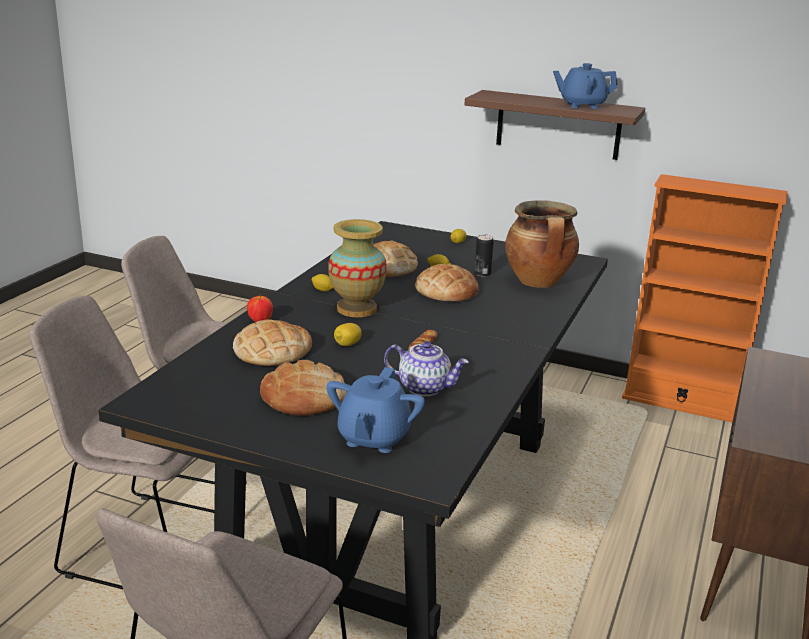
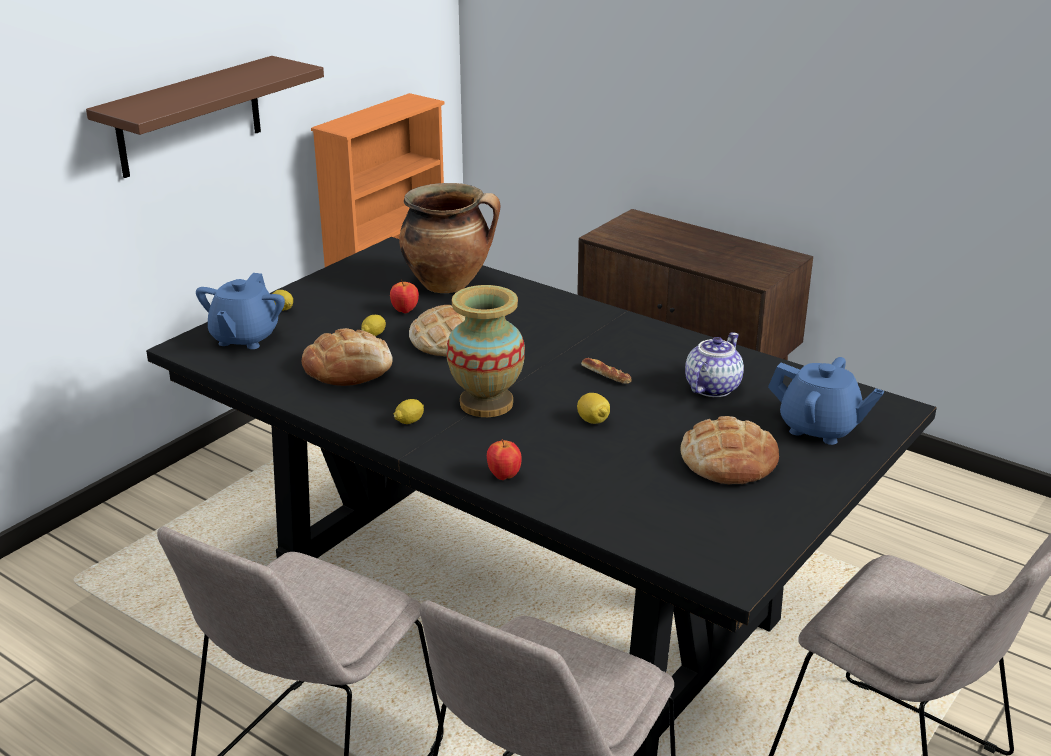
camera: 75 degrees left, 5 degrees up
(272, 351) = (601, 473): bread -> none
(482, 274) = (405, 311): can -> apple
(582, 105) = (243, 77): blue teapot -> blue teapot (244, 338)

